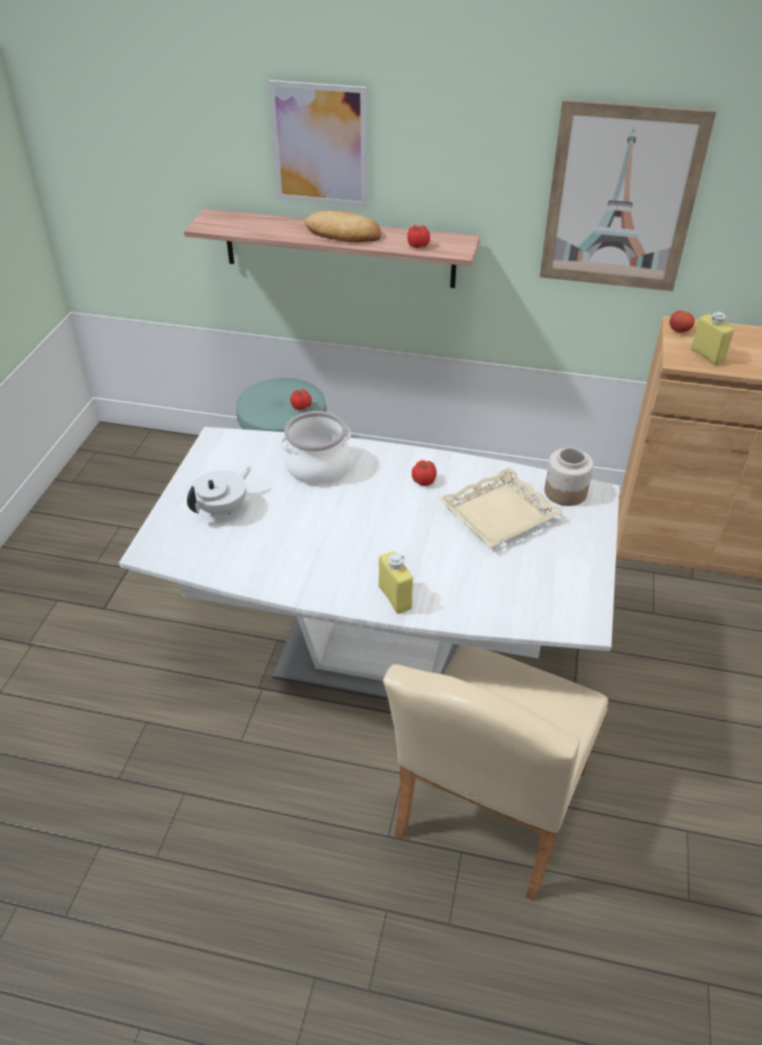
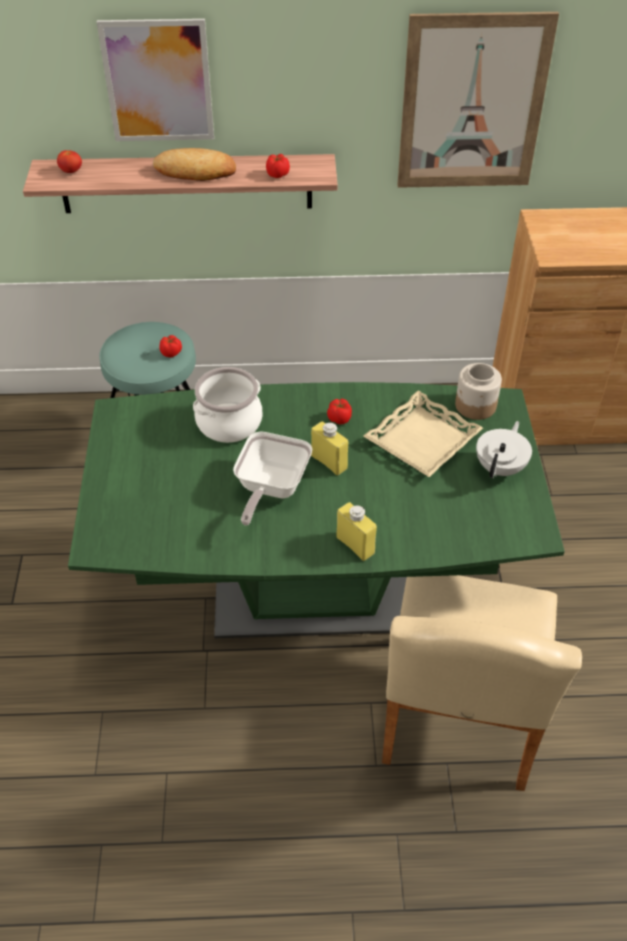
camera: 15 degrees left, 5 degrees up
(223, 508) = (151, 486): white teapot -> white teapot (501, 467)
(332, 531) = (270, 489): none -> frying pan
(380, 659) = (313, 595): white dining table -> green dining table
(679, 331) = (541, 224): tomato -> tomato (71, 171)
(707, 356) = (574, 247): yellow bottle -> yellow bottle (329, 462)

